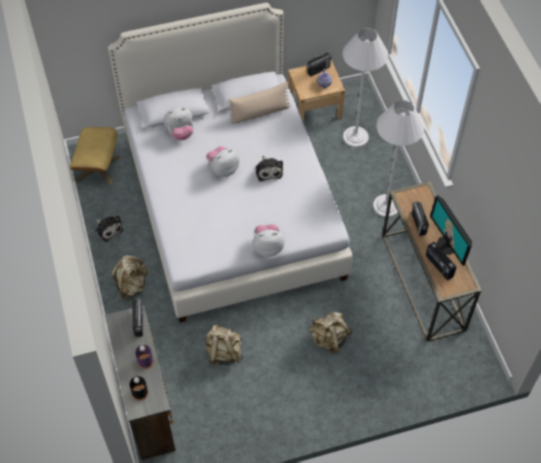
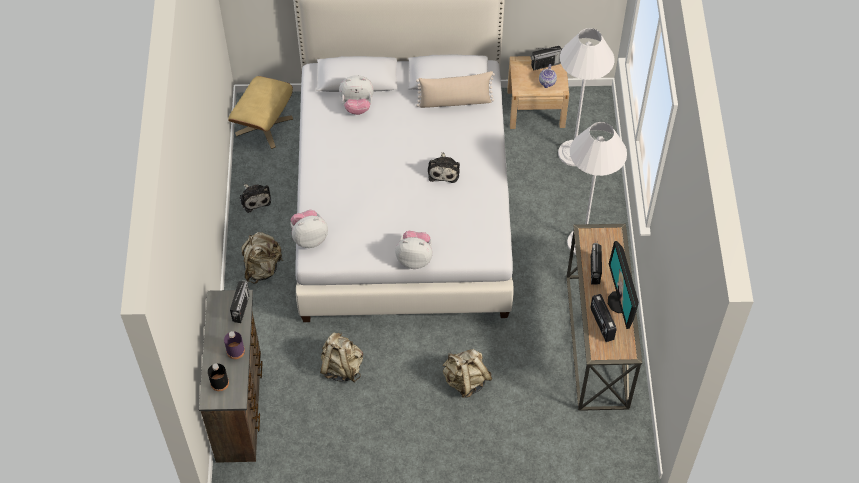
camera: 15 degrees right, 0 degrees up
(223, 169) = (392, 158): plush toy -> plush toy (309, 237)

